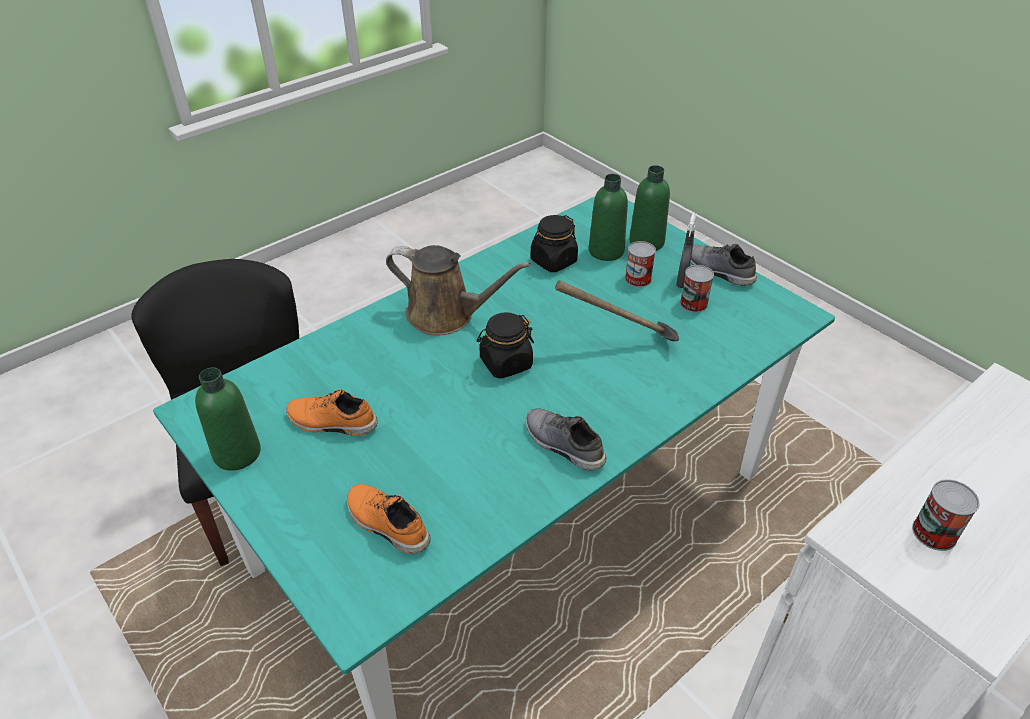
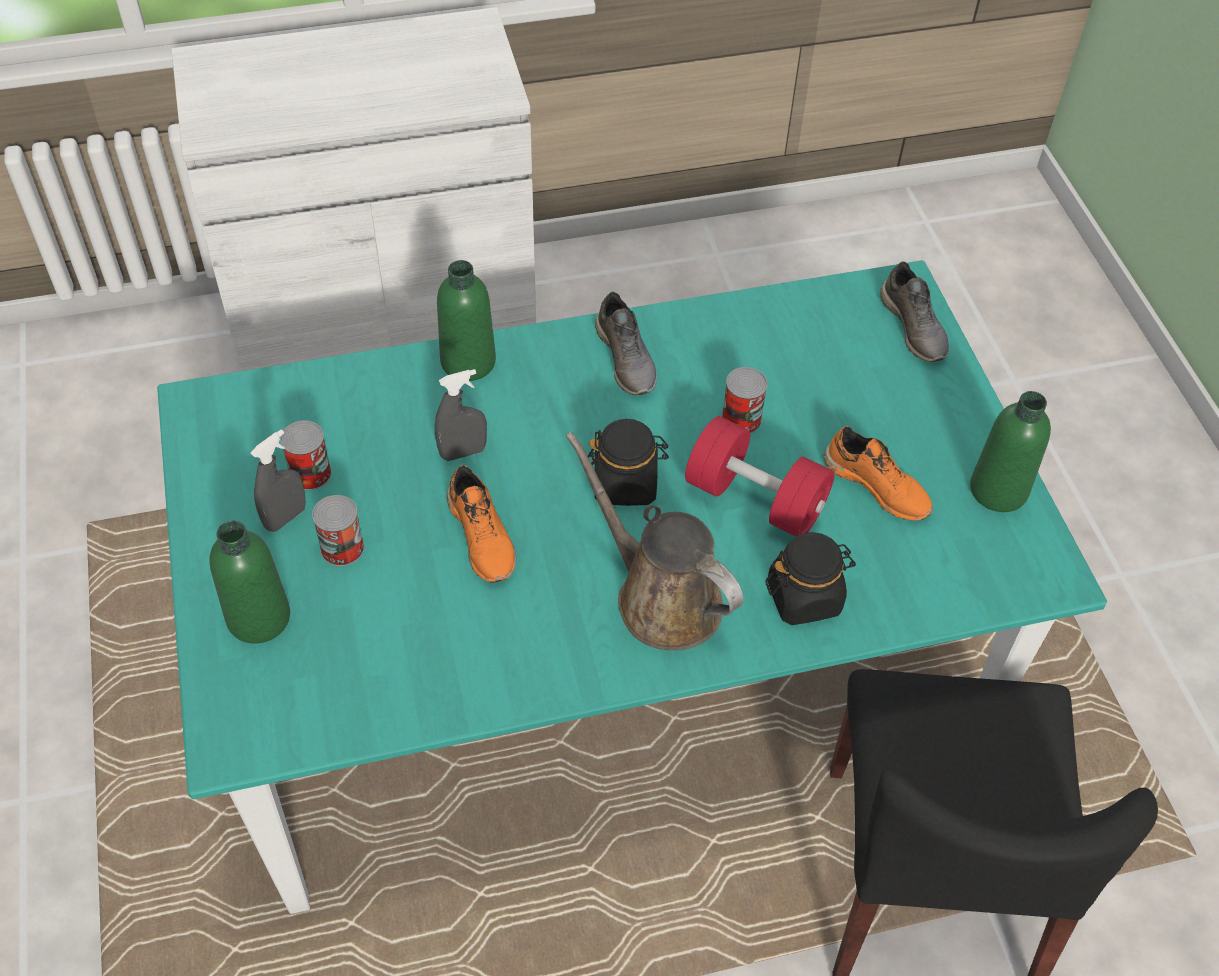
camera: 155 degrees left, 10 degrees up
(386, 525) = (850, 351): orange shoe -> orange shoe (483, 536)
(415, 384) = (755, 499): none -> red dumbbell
(553, 261) = (435, 640): black jar -> black jar (804, 597)
(606, 251) = (337, 626): green bottle -> green bottle (468, 361)
(619, 344) = (463, 452): hammer -> grey spray bottle
(718, 271) = (218, 513): grey shoe -> grey shoe (914, 327)
(934, 533) = (433, 72): can -> can (741, 419)

